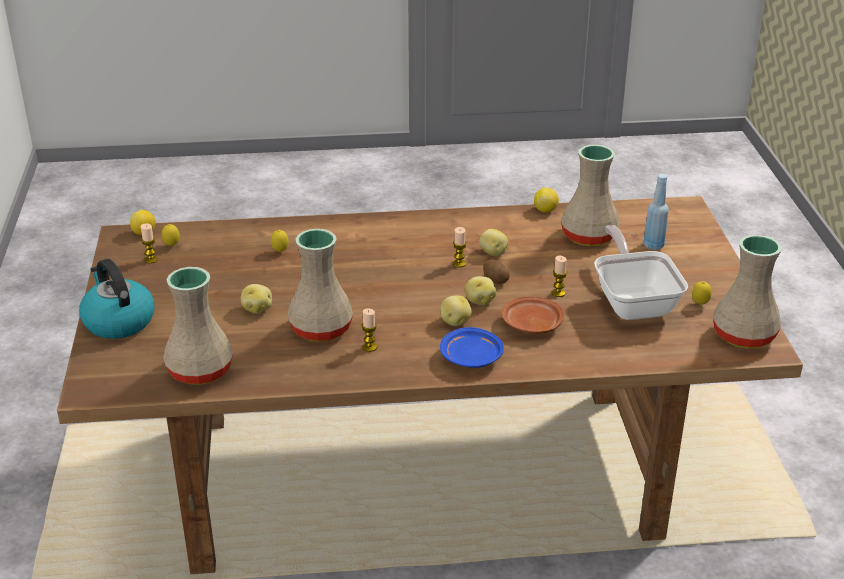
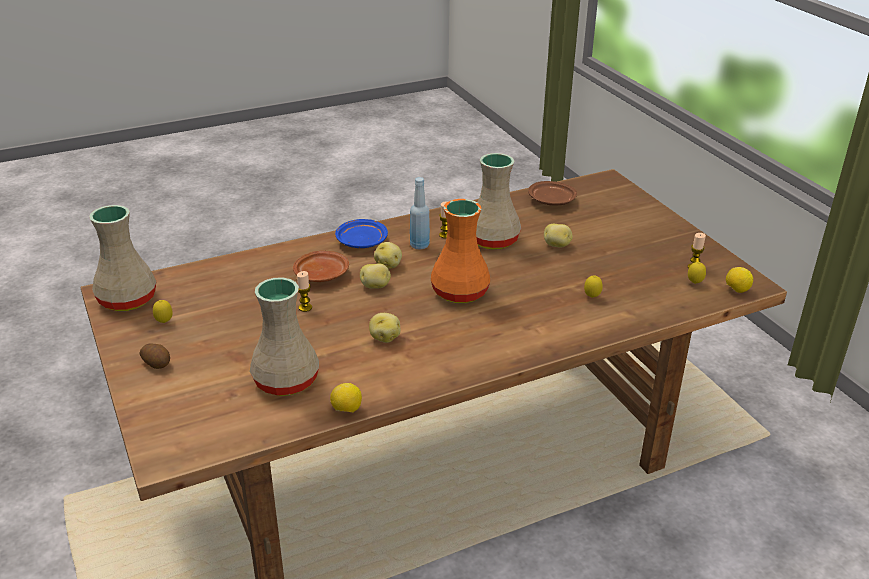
camera: 160 degrees right, 0 degrees up
(118, 321) = (649, 218): kettle -> none
(200, 370) = (552, 201): beige vase -> brown plate
(400, 278) = (459, 293): none -> orange vase
(459, 264) = (413, 319): candle -> none
(495, 279) = (370, 309): potato -> potato (157, 363)
(633, 301) = (230, 313): frying pan -> none
(653, 245) = (209, 384): blue bottle -> blue bottle (419, 245)

